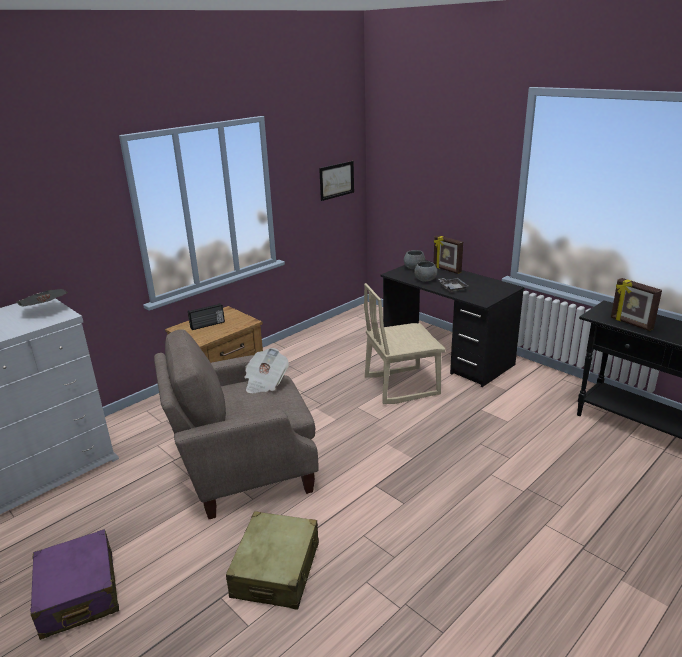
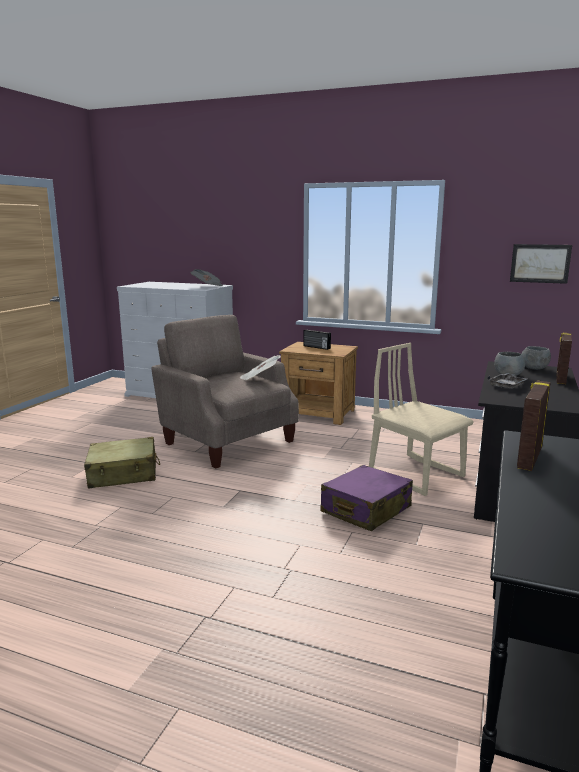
camera: 65 degrees right, 10 degrees down
(78, 594) = (89, 430): purple suitcase -> purple suitcase (365, 510)

